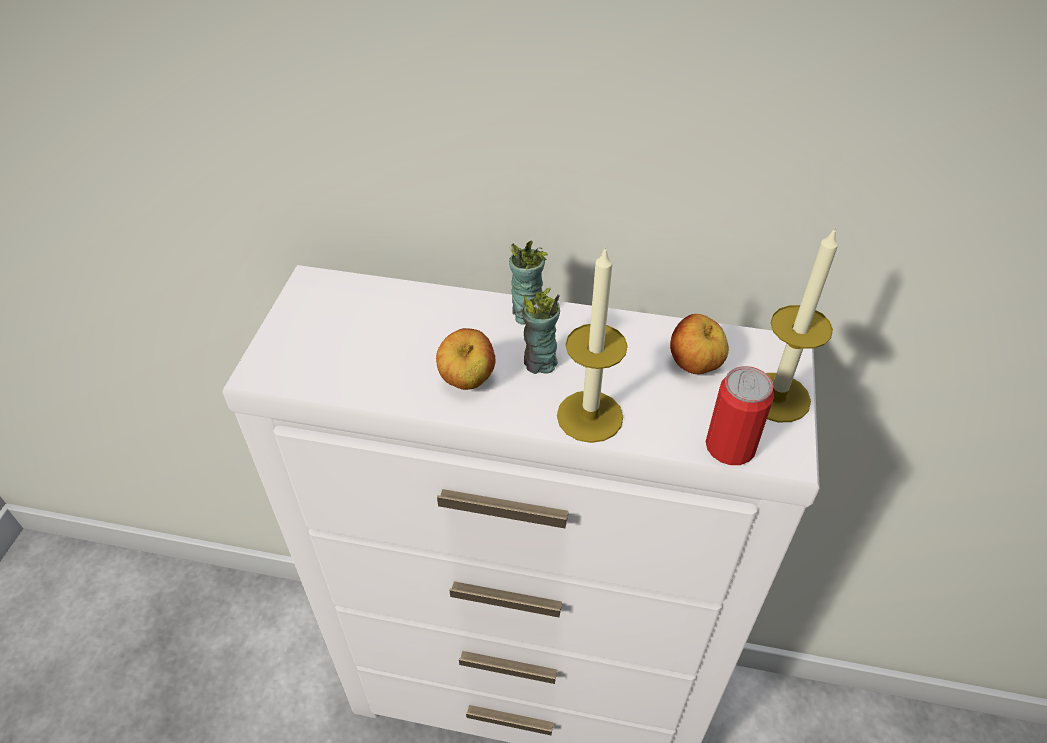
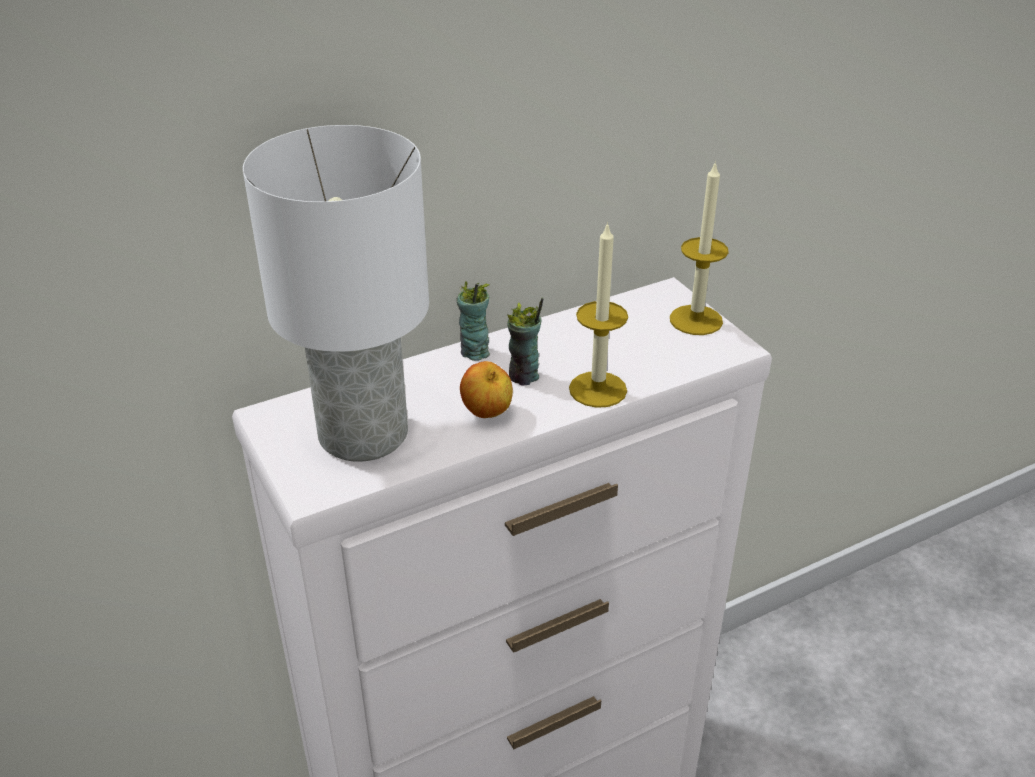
camera: 40 degrees left, 10 degrees down
(352, 342) = (362, 435): none -> white table lamp
(694, 366) = (627, 328): apple -> none
(730, 447) = (702, 360): can -> none

